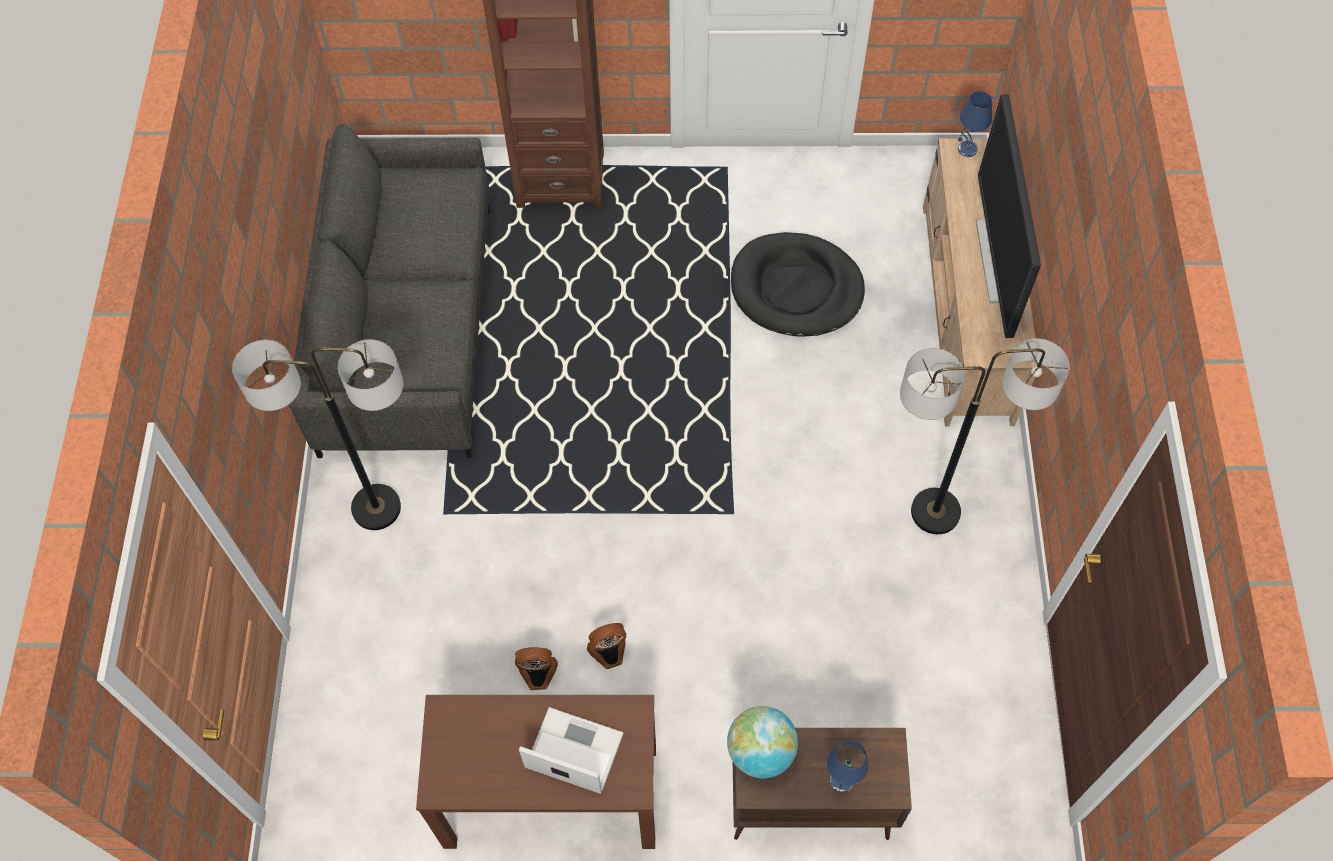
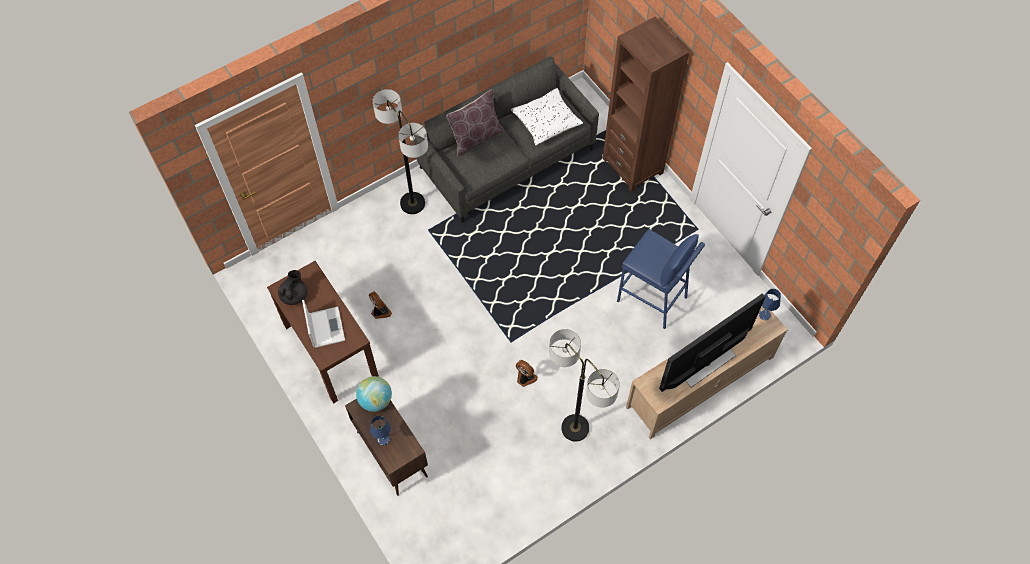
camera: 55 degrees right, 0 degrees up
(373, 325) = (475, 138): none -> brown pillow
(429, 216) = (546, 122): none -> white pillow
(470, 769) = (294, 295): none -> black teapot
(609, 652) = (408, 332): fan -> fan (525, 378)
(796, 289) = (652, 299): black dog bed -> blue stool

